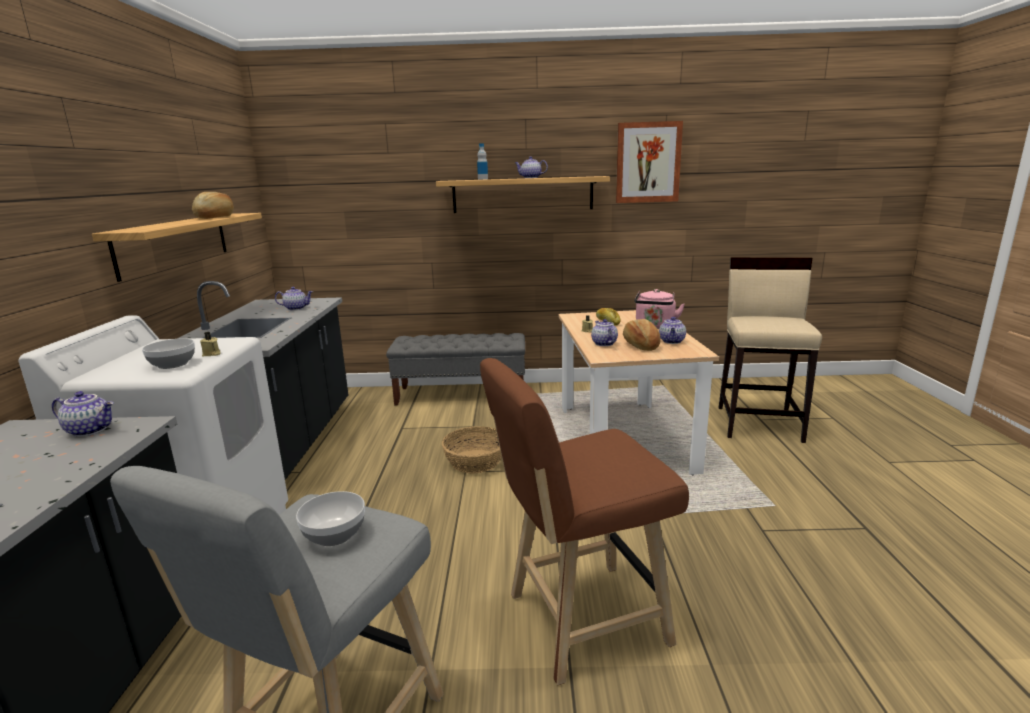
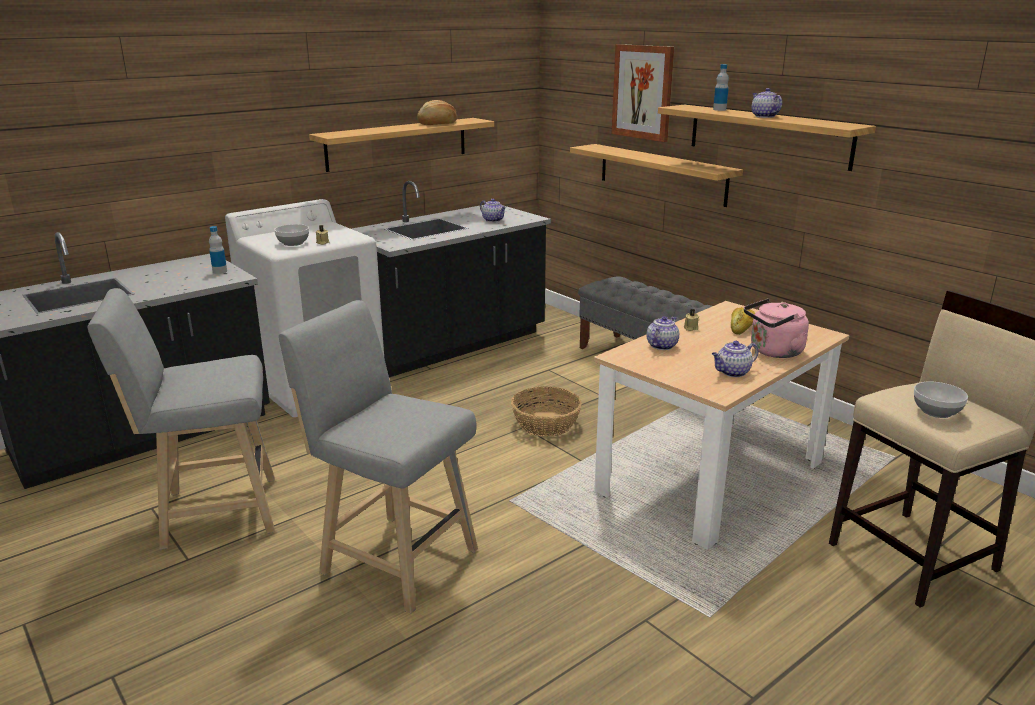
camera: 50 degrees right, 5 degrees up
(91, 430) = (220, 271): teapot -> bottle
(333, 534) = (212, 376): bowl -> bowl (935, 411)
(426, 241) = (661, 174): none -> shelf
(579, 621) = (393, 558): brown stool -> grey stool
(641, 345) = (689, 362): bread -> none
(648, 162) = (943, 114): picture -> picture (643, 92)

